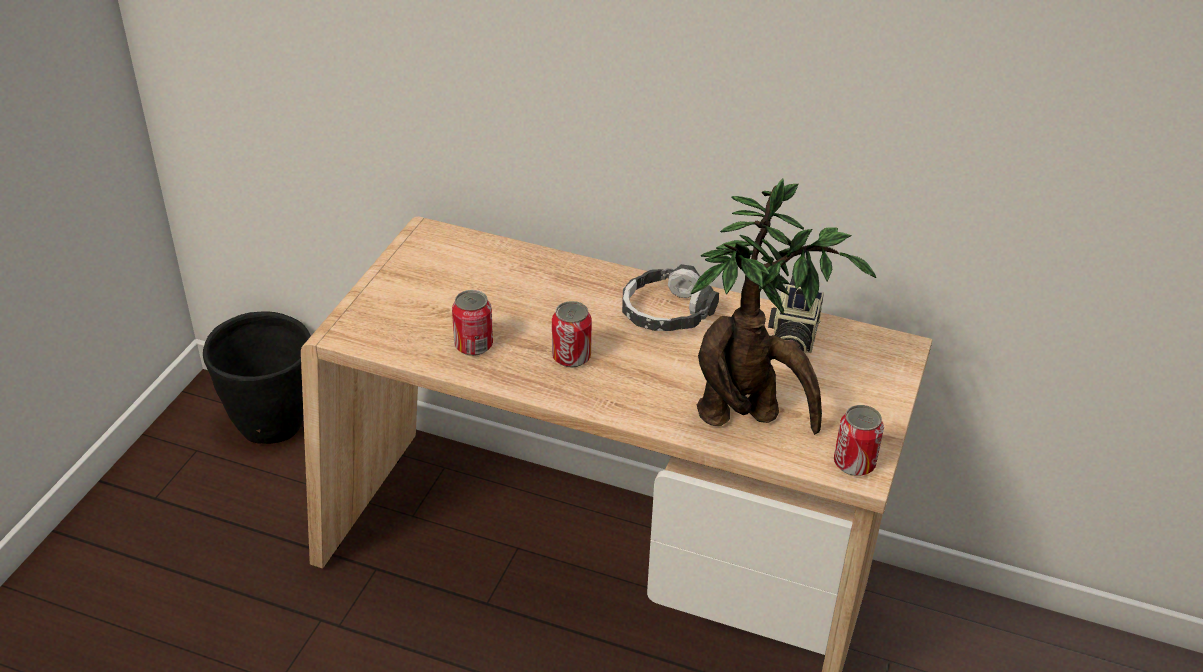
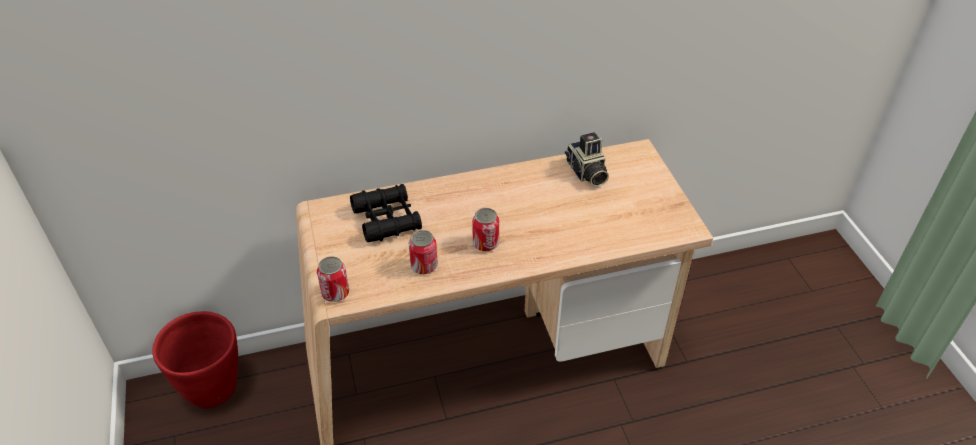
camera: 35 degrees left, 5 degrees up
(273, 426) = (214, 390): black planter -> red planter
(487, 277) = (387, 219): none -> black binoculars
(667, 312) = (508, 190): headphones -> none
(749, 416) = (609, 227): potted plant -> none
(854, 463) = (681, 226): can -> can (335, 293)

